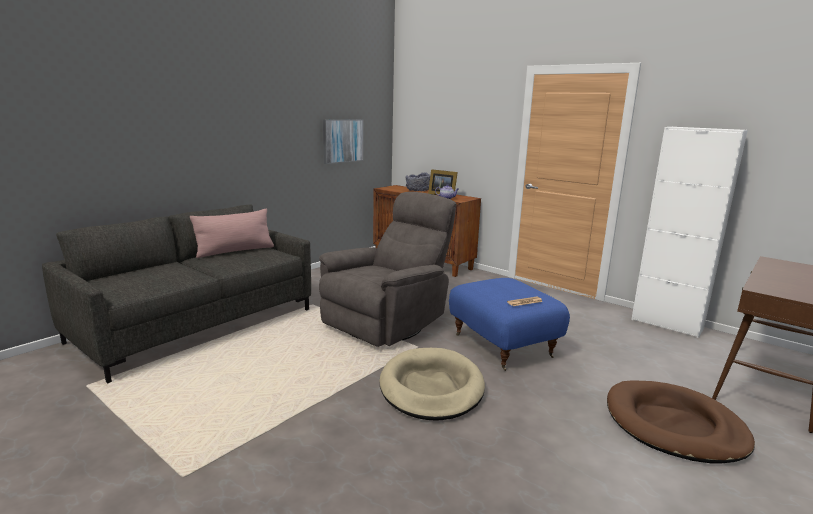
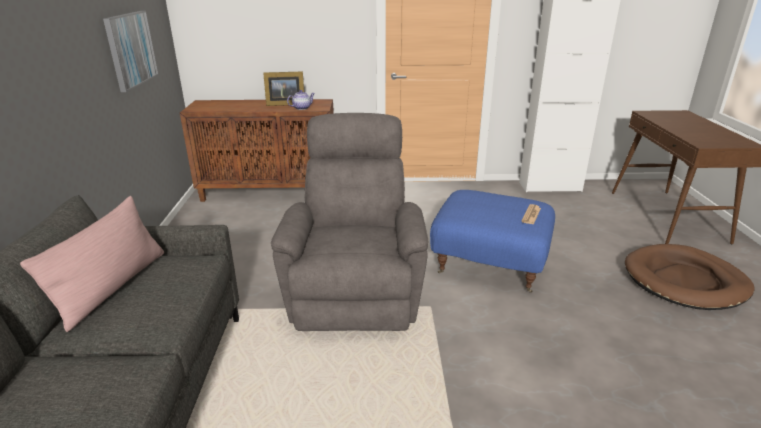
camera: 40 degrees left, 10 degrees up
(418, 190) = (244, 103): grey bowl -> none
(431, 387) = (513, 349): beige dog bed -> none

